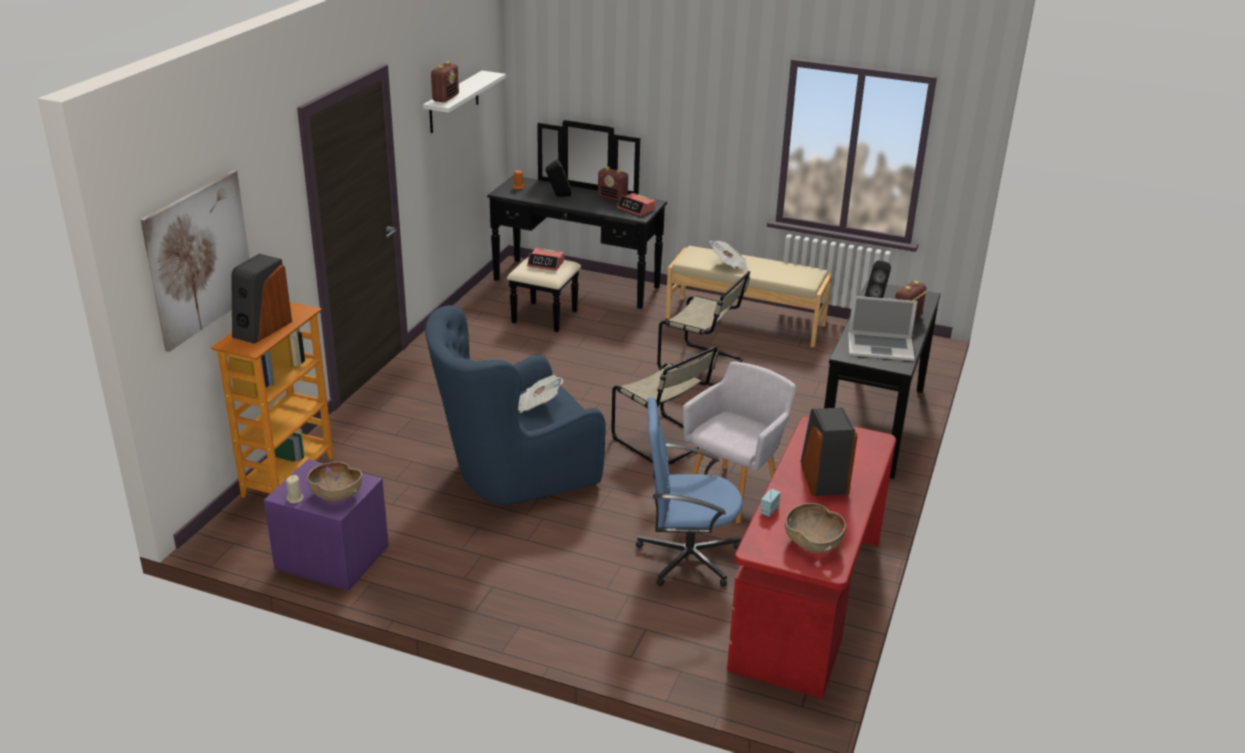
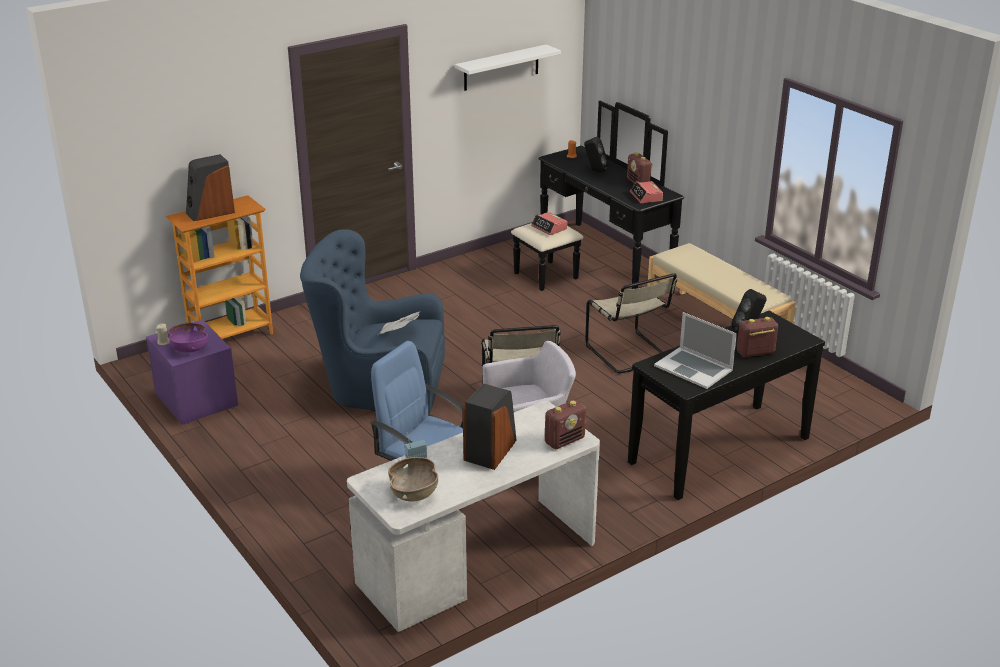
camera: 35 degrees right, 0 degrees up
(199, 259) = (161, 147): picture -> none
(336, 495) = (189, 349): brown bowl -> purple bowl
(445, 98) = (479, 62): radio -> radio (565, 440)
(729, 266) = (701, 269): newspaper -> none
(808, 602) = (478, 563): red desk -> white desk

